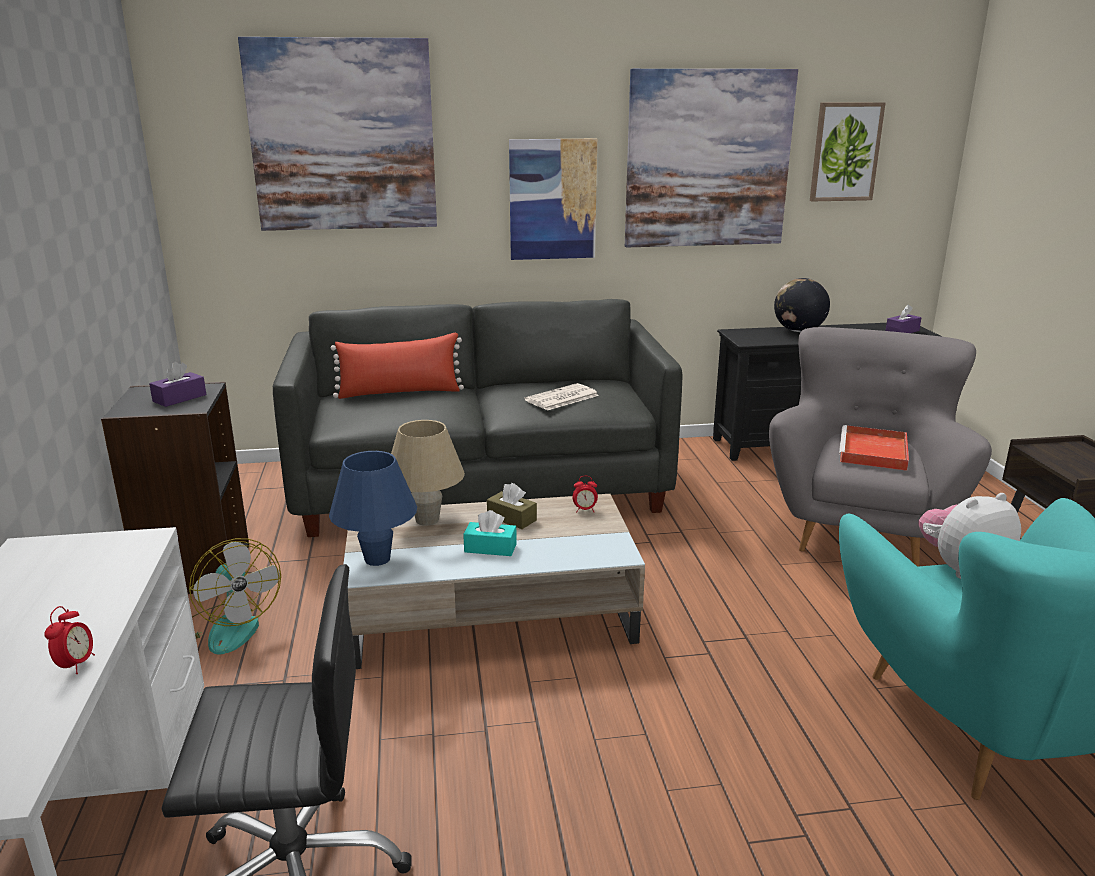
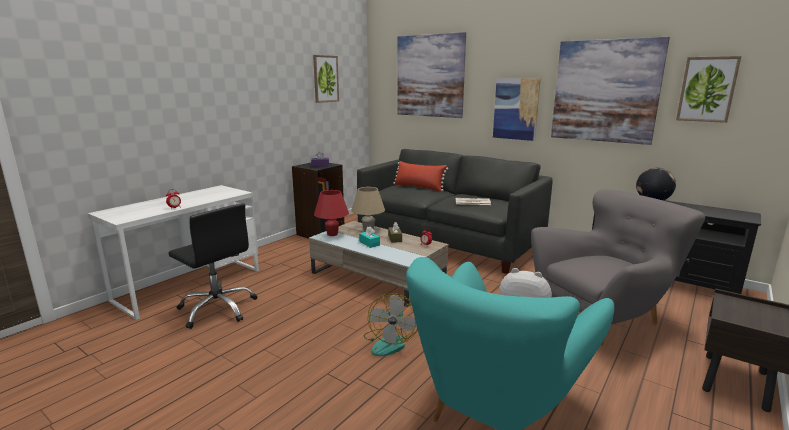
camera: 45 degrees right, 5 degrees down
(97, 157) = (325, 79): none -> picture
(228, 627) = (303, 250): fan -> fan (389, 342)
(377, 559) = (332, 234): blue table lamp -> red table lamp
(874, 452) = (601, 266): red tray -> none
(902, 331) = (732, 215): purple tissue box -> none

